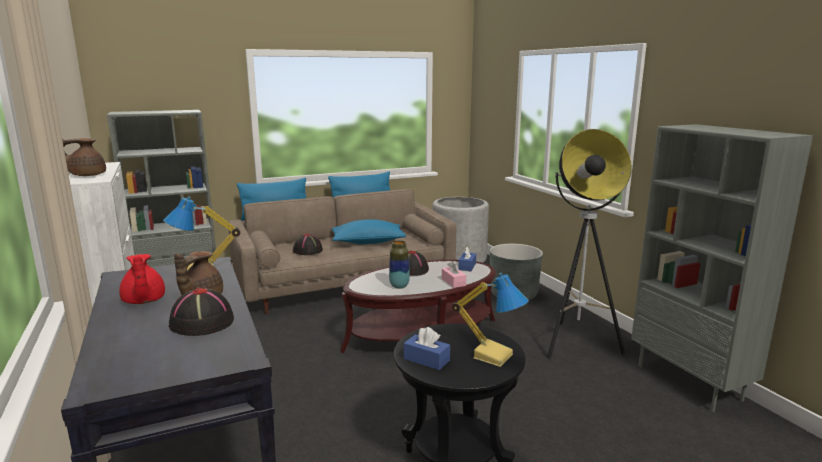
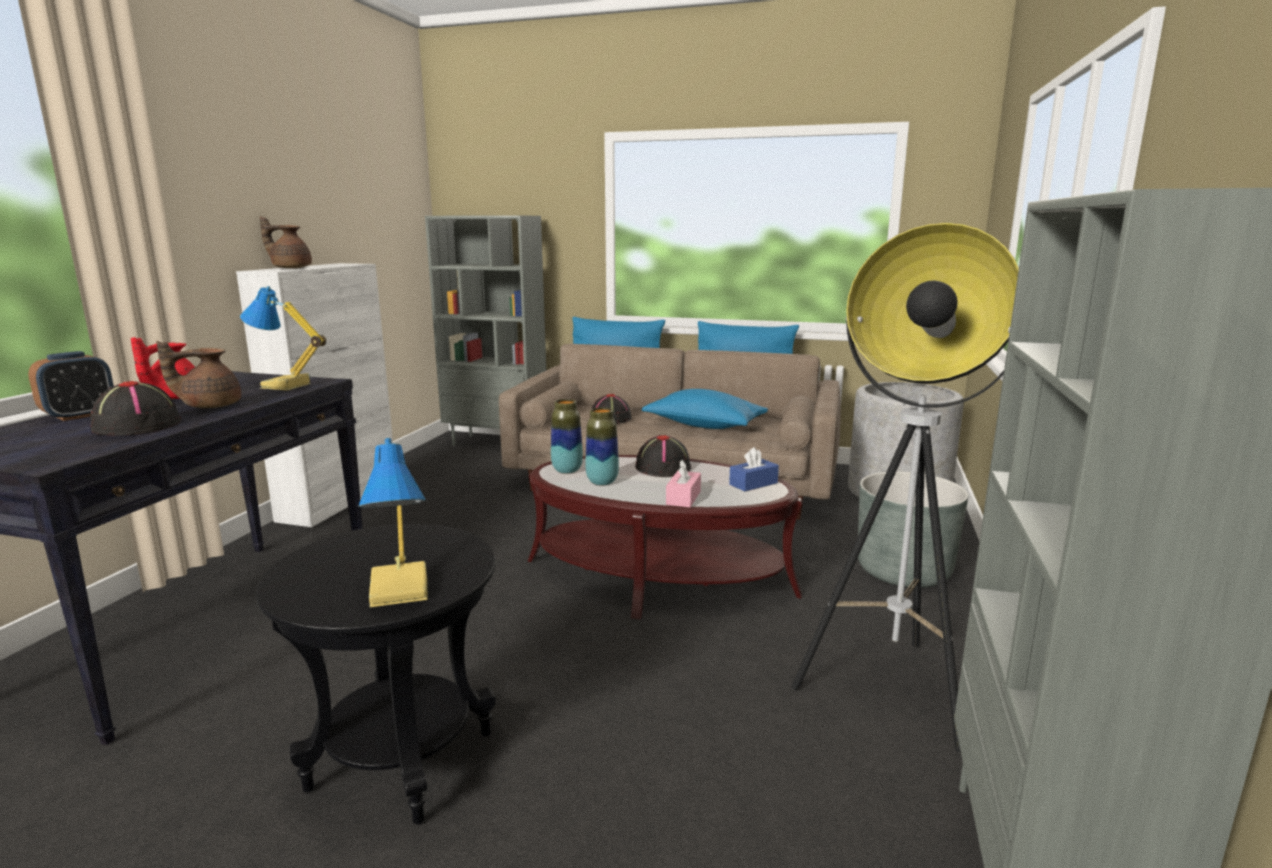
camera: 40 degrees right, 0 degrees up
(118, 332) = (80, 415): none -> alarm clock
(367, 285) = (567, 470): none -> vase
(426, 359) = (326, 560): blue tissue box -> none

